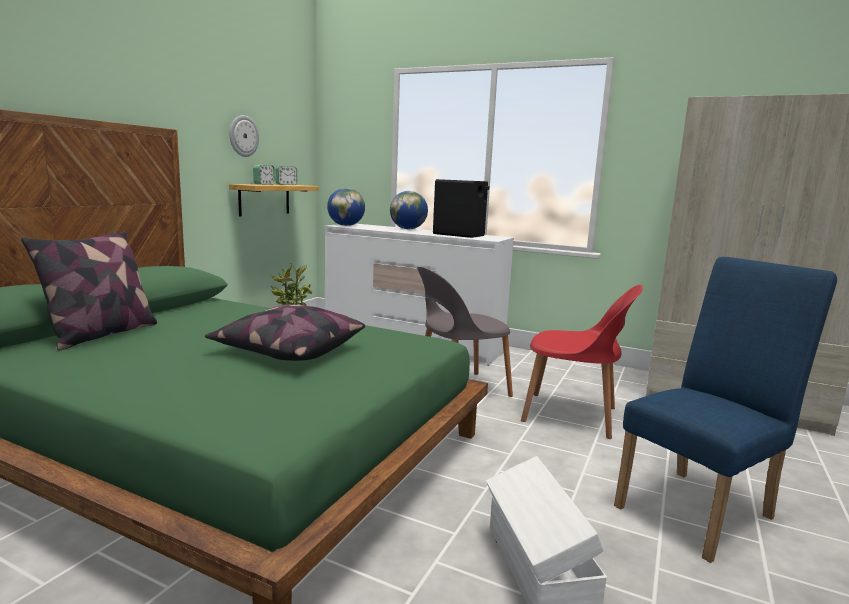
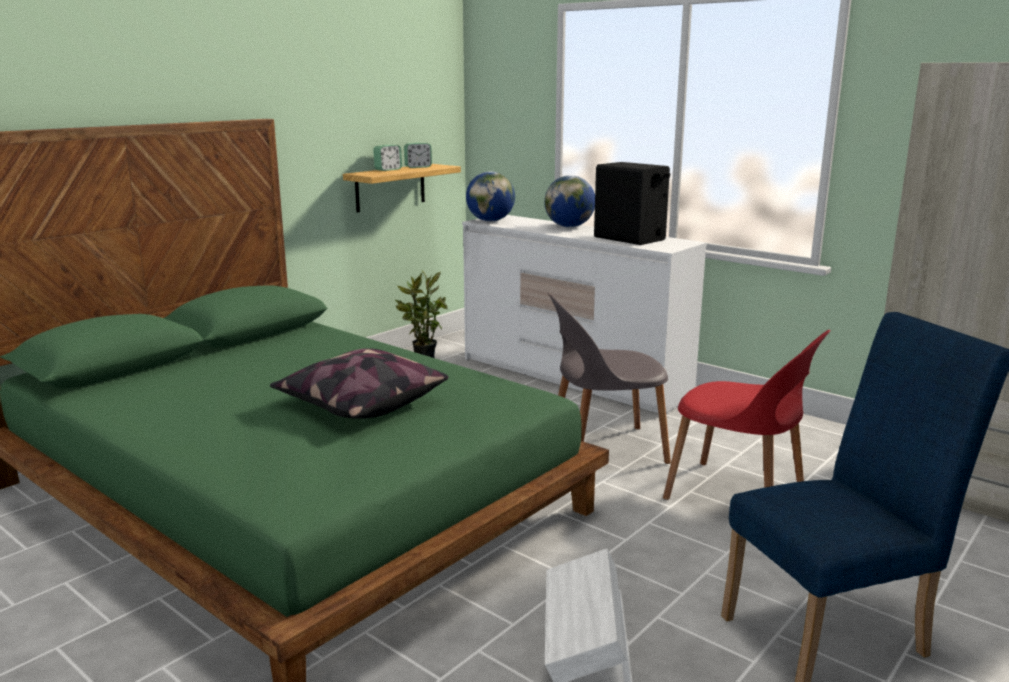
camera: 15 degrees right, 5 degrees up
(102, 334) = (180, 372): pillow -> none
(243, 136) = (360, 111): wall clock -> none

